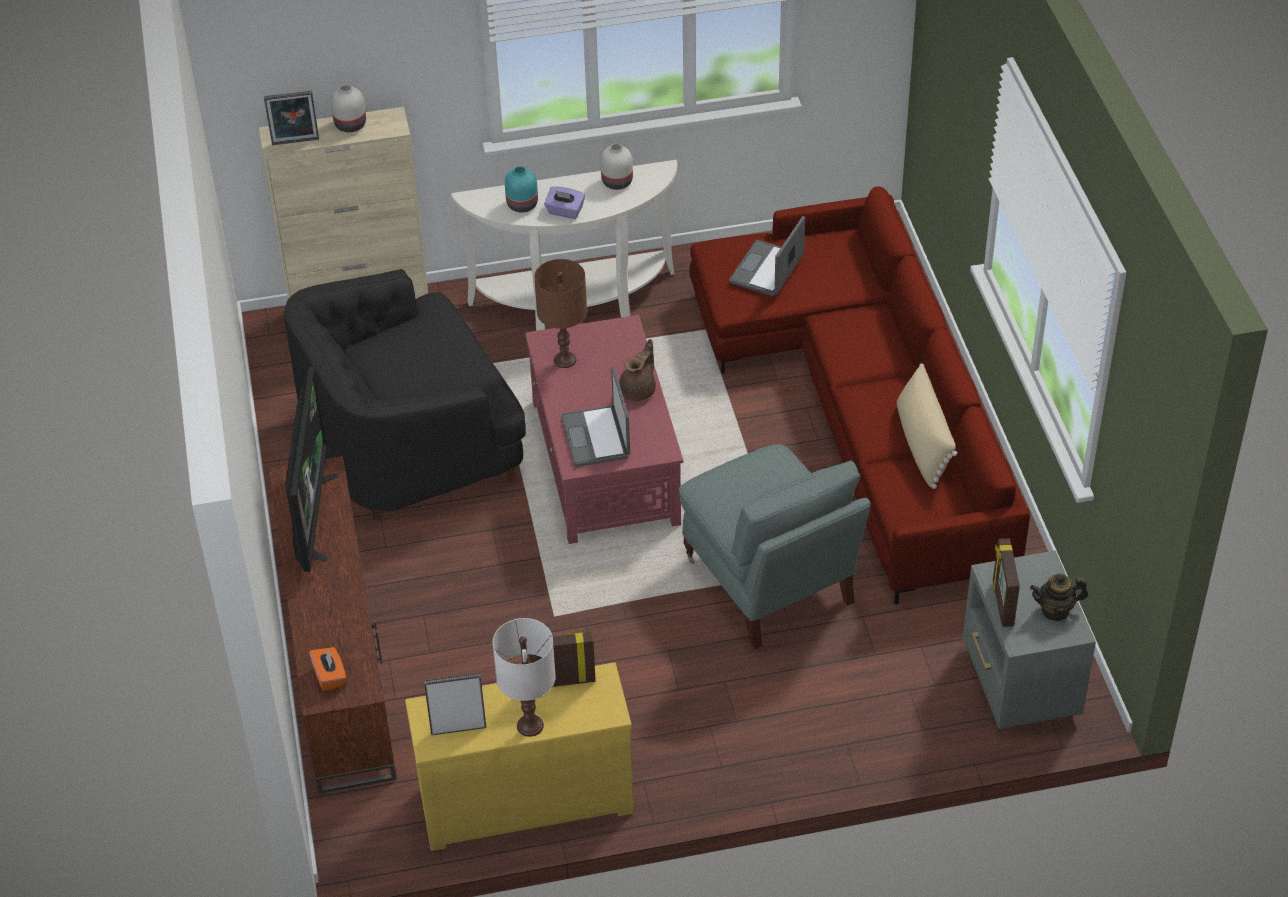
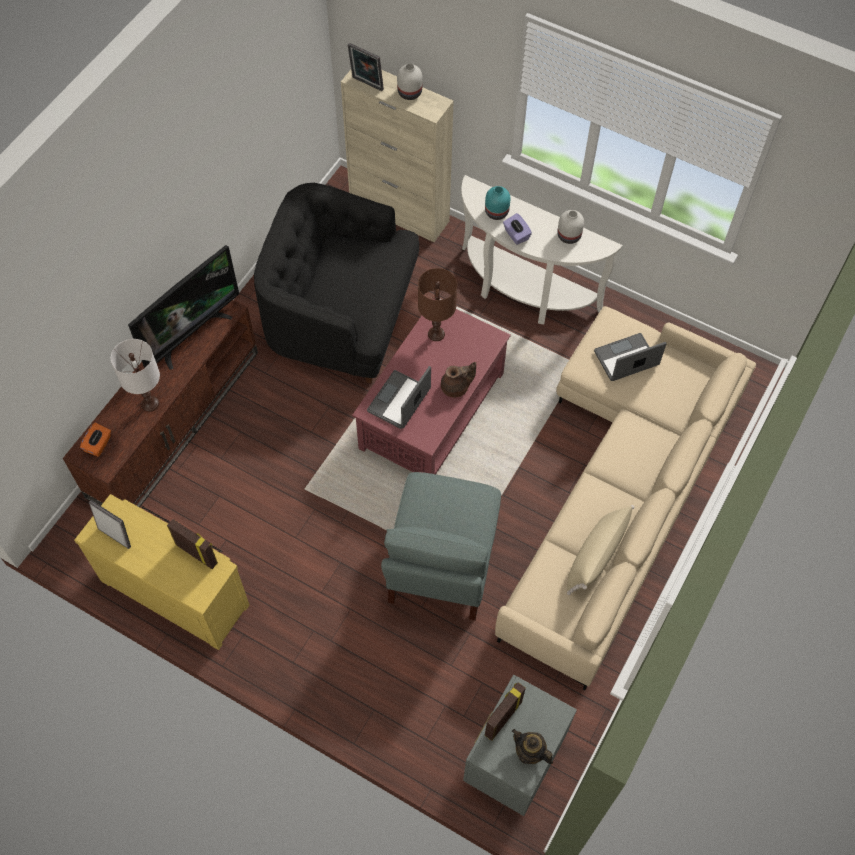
camera: 40 degrees right, 15 degrees up
(530, 726) = (151, 568): white table lamp -> white table lamp (150, 404)
(862, 408) = (618, 492): red sofa -> beige sofa

